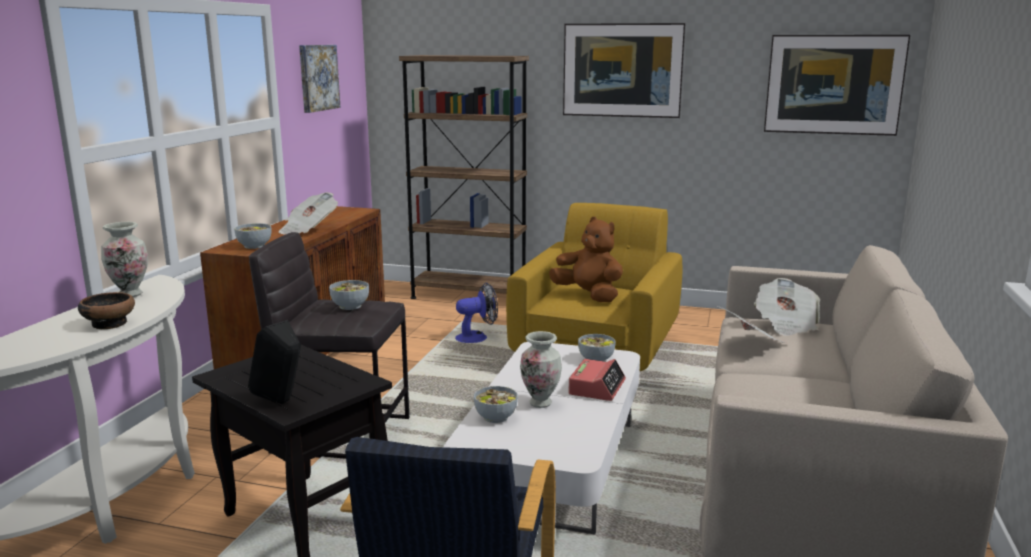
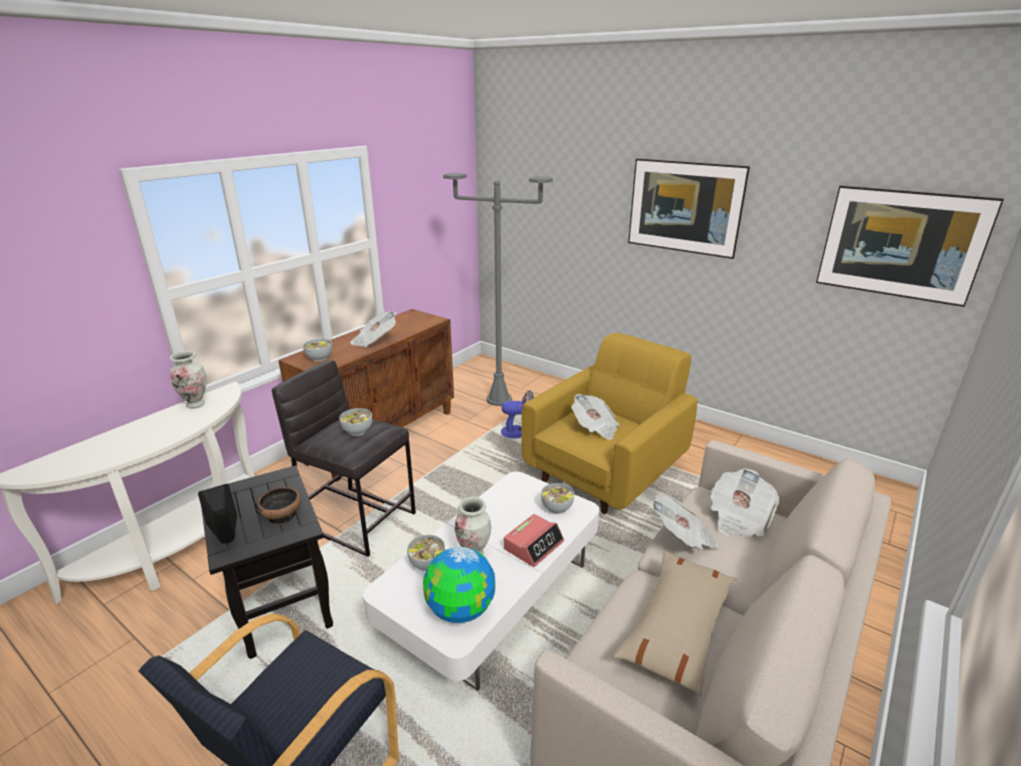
camera: 20 degrees right, 10 degrees up
(109, 323) = (153, 439): bowl -> bowl (282, 515)
(318, 77) = (421, 200): picture -> none
(431, 314) = (498, 399): none -> grey floor lamp
(468, 296) = (539, 383): brown bookcase -> none
(564, 441) = (461, 610): none -> globe
(589, 296) = (595, 428): brown plush toy -> newspaper
(794, 394) = (677, 627): none -> beige pillow

